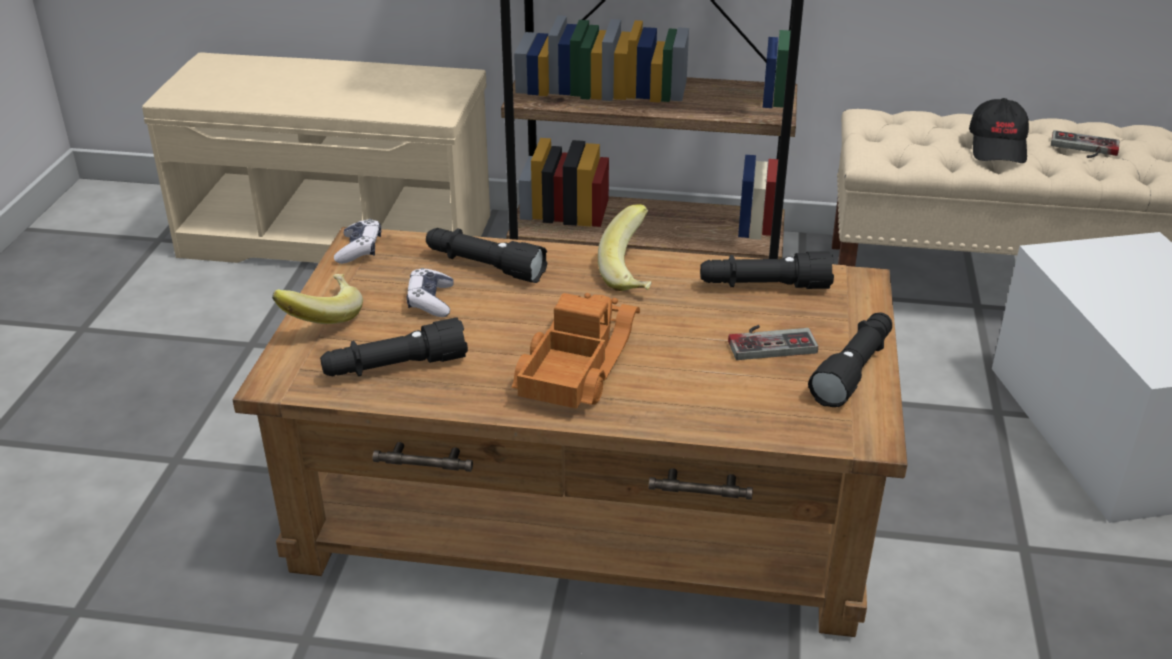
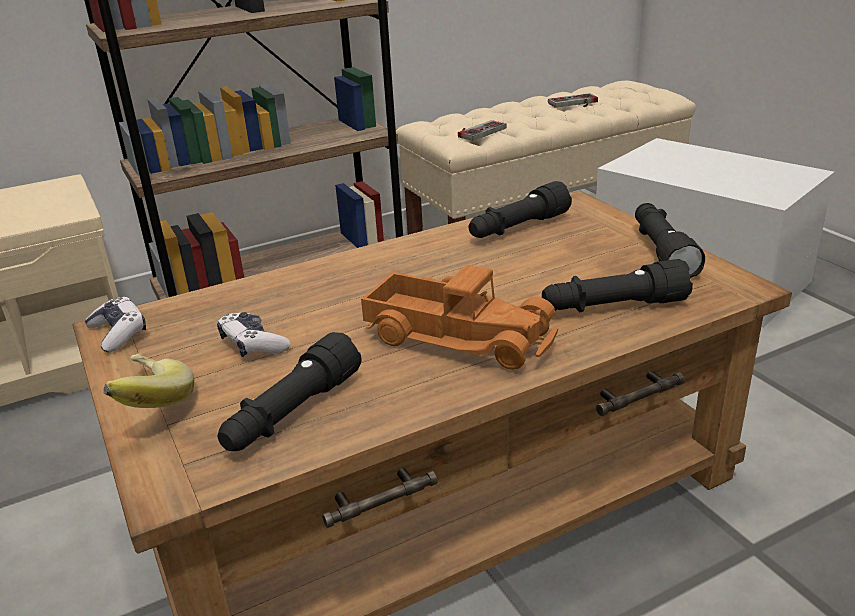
camera: 35 degrees left, 5 degrees down
(484, 266) = (269, 299): black flashlight -> black flashlight (613, 307)
(574, 364) = (459, 335): toy truck -> toy truck turned 135 degrees clockwise
(634, 274) = (409, 256): banana -> none
(769, 341) = (578, 258): game controller -> game controller (477, 131)
(998, 147) = (527, 116): black cap -> none

